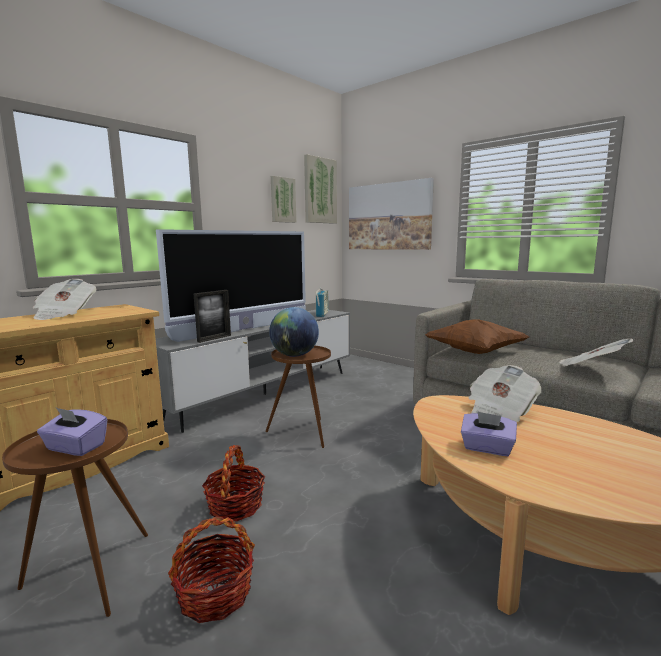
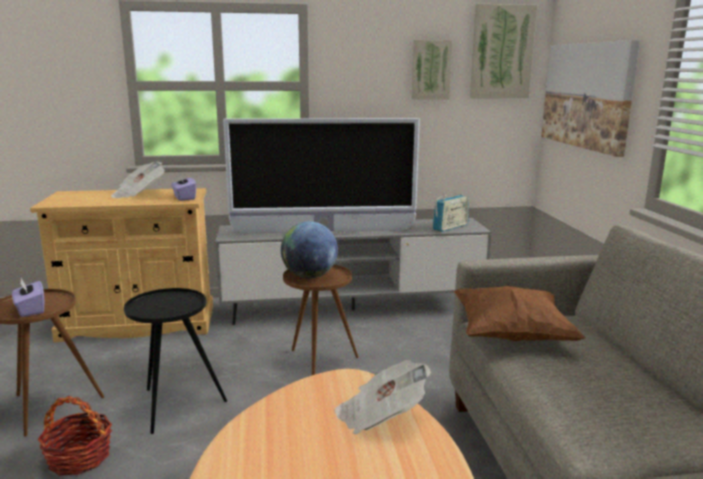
camera: 40 degrees right, 5 degrees up
(214, 338) = (274, 237): picture frame -> none
(235, 505) = (175, 405): basket -> black side table
(487, 448) = (270, 442): purple tissue box -> purple tissue box (184, 198)
(590, 368) = (594, 417): newspaper -> none

